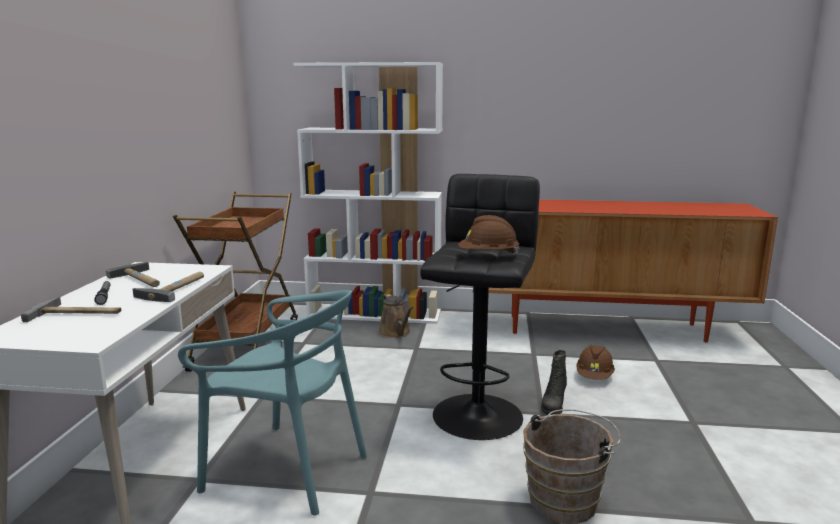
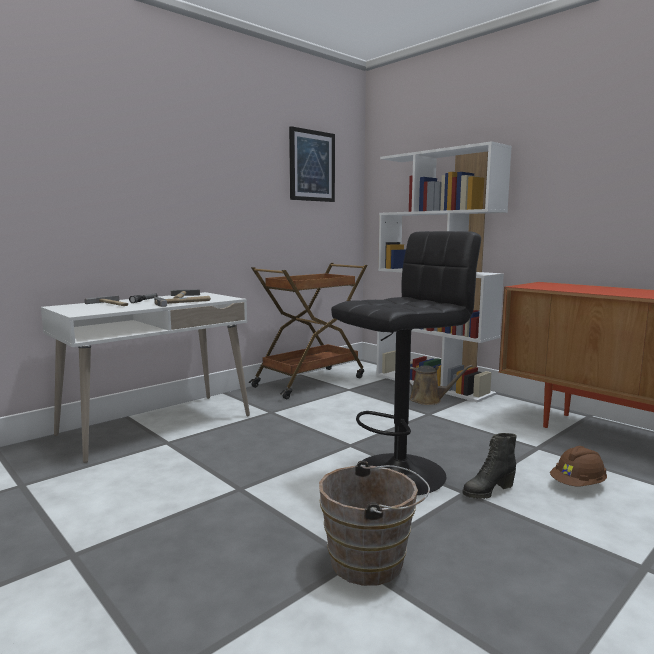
camera: 40 degrees right, 5 degrees down
(205, 70) = (312, 166): none -> picture
(287, 469) = (216, 456): turquoise chair -> none
(396, 333) = (429, 400): brown watering can -> brown watering can turned 90 degrees counterclockwise
(488, 256) = (396, 305): brown hard hat -> none

